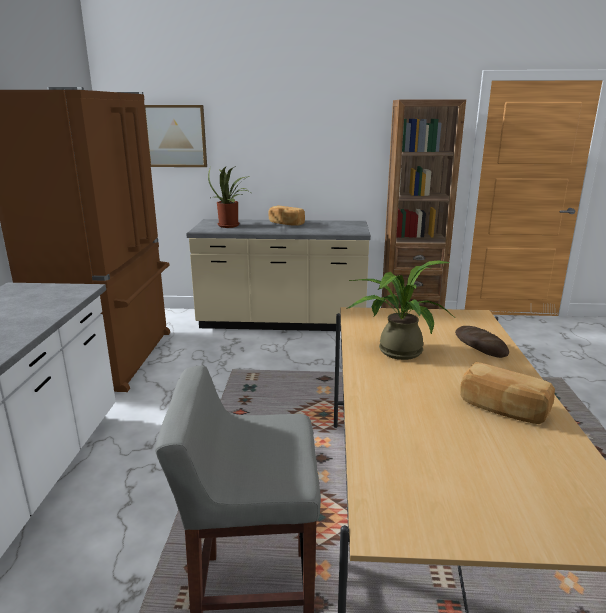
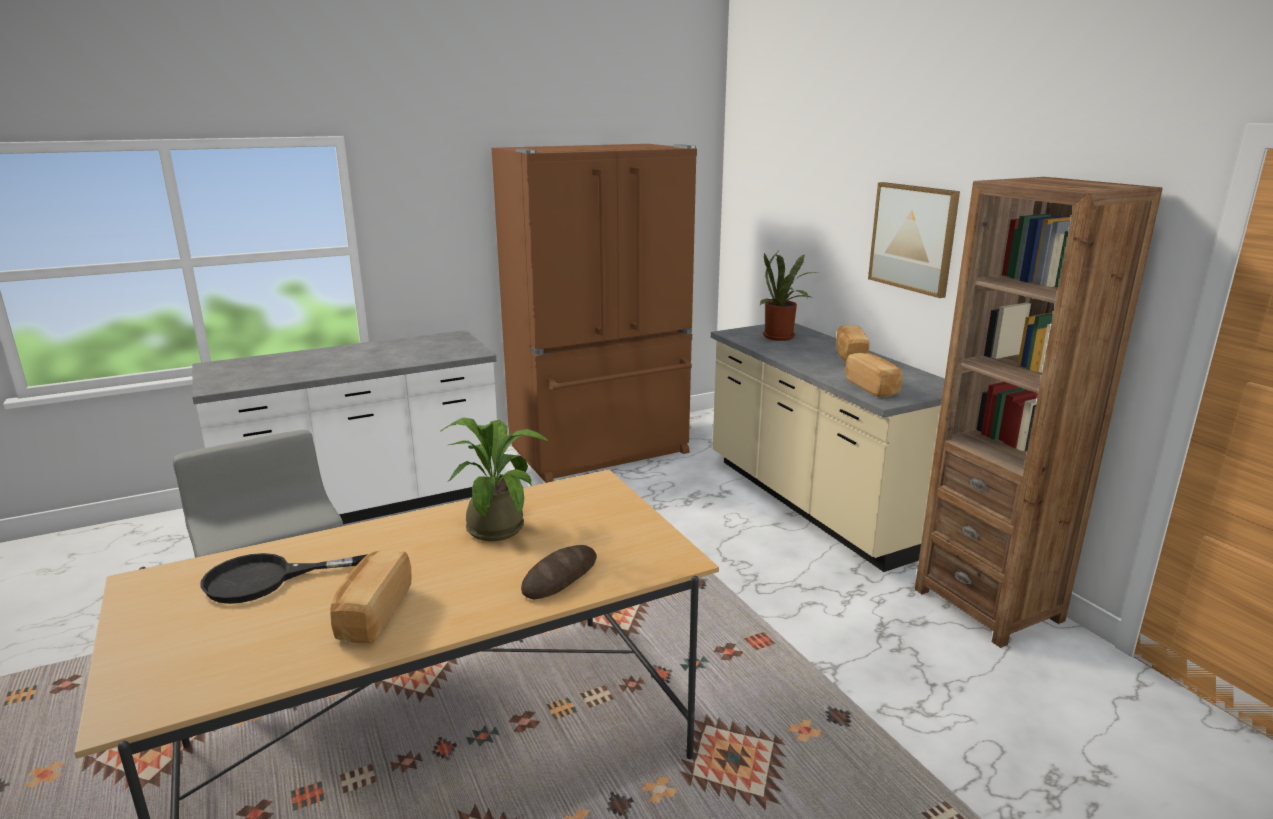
camera: 60 degrees right, 0 degrees up
(176, 136) = (780, 201): picture -> picture (913, 238)
(338, 230) = (872, 387): none -> bread
(422, 449) = (265, 579): none -> black frying pan

